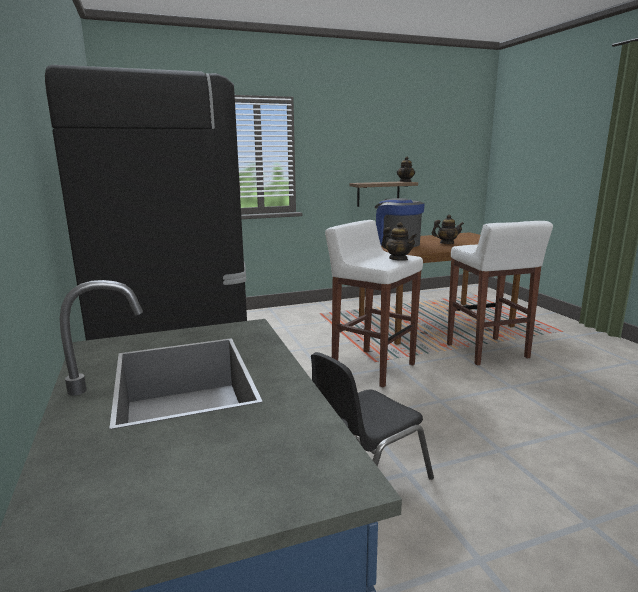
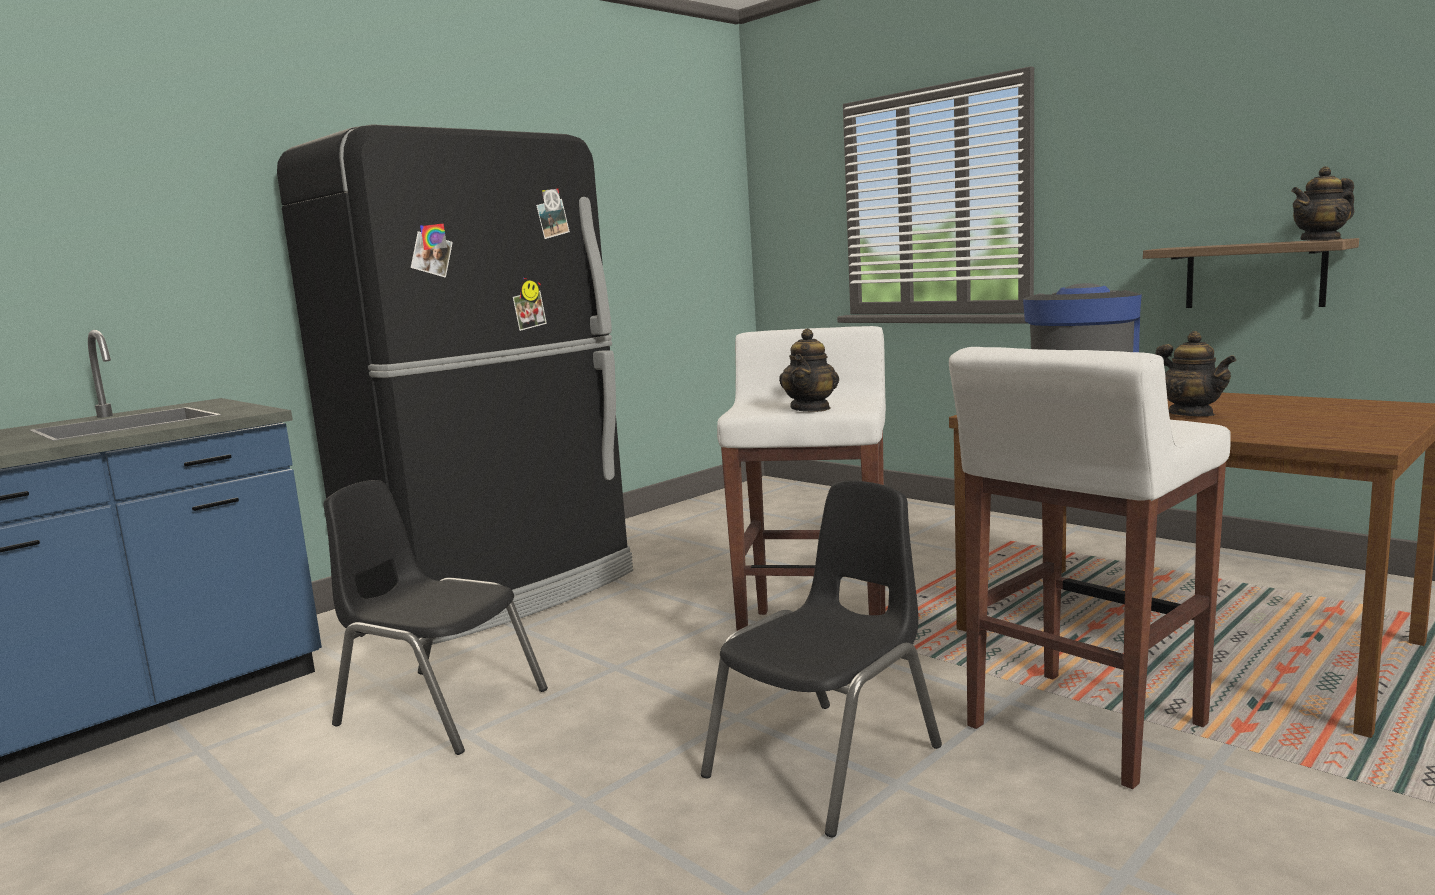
camera: 65 degrees right, 5 degrees down
(490, 393) = (827, 762): none -> black chair

